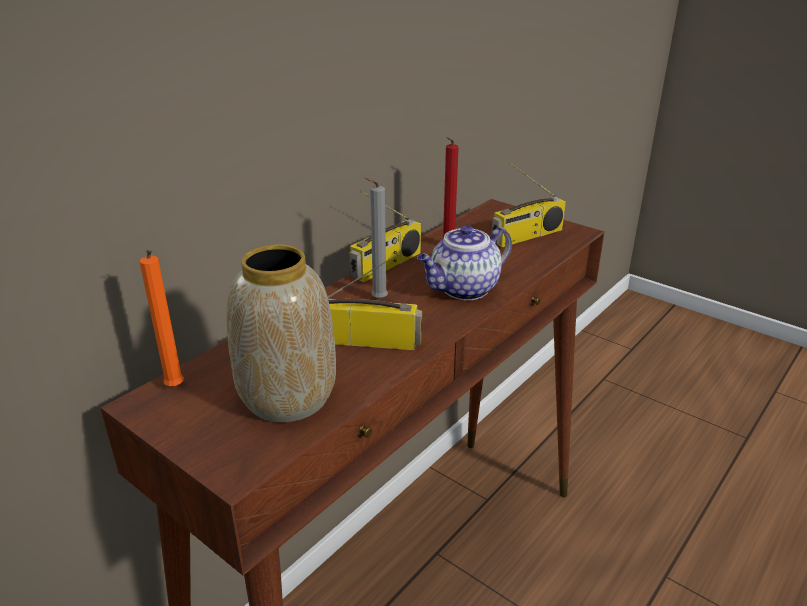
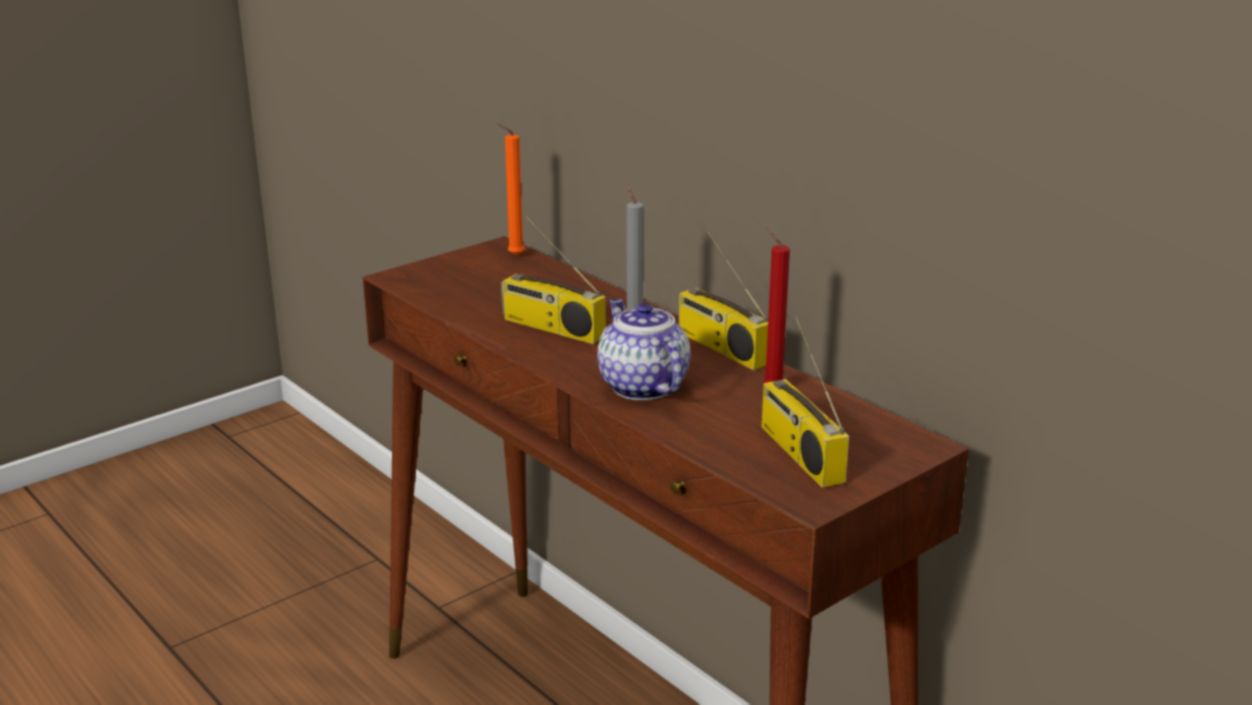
camera: 100 degrees right, 5 degrees down
(288, 396) = (476, 293): vase -> none
(368, 340) = (551, 328): radio -> radio turned 105 degrees clockwise

